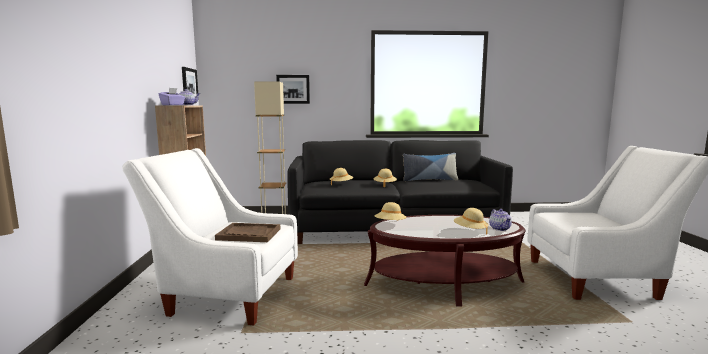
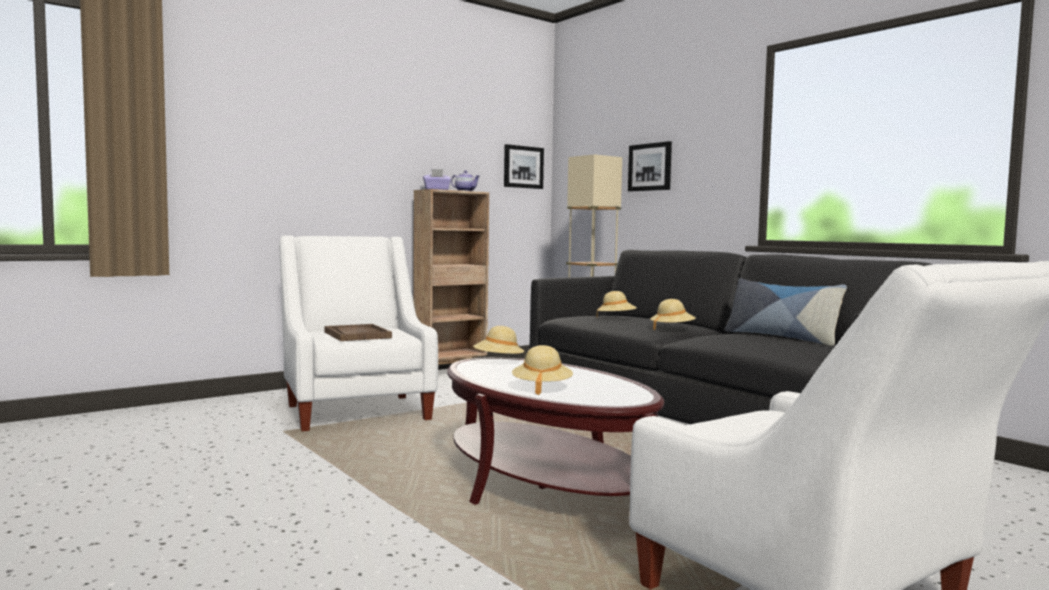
camera: 55 degrees right, 5 degrees down
(500, 228) = (587, 398): teapot -> none

